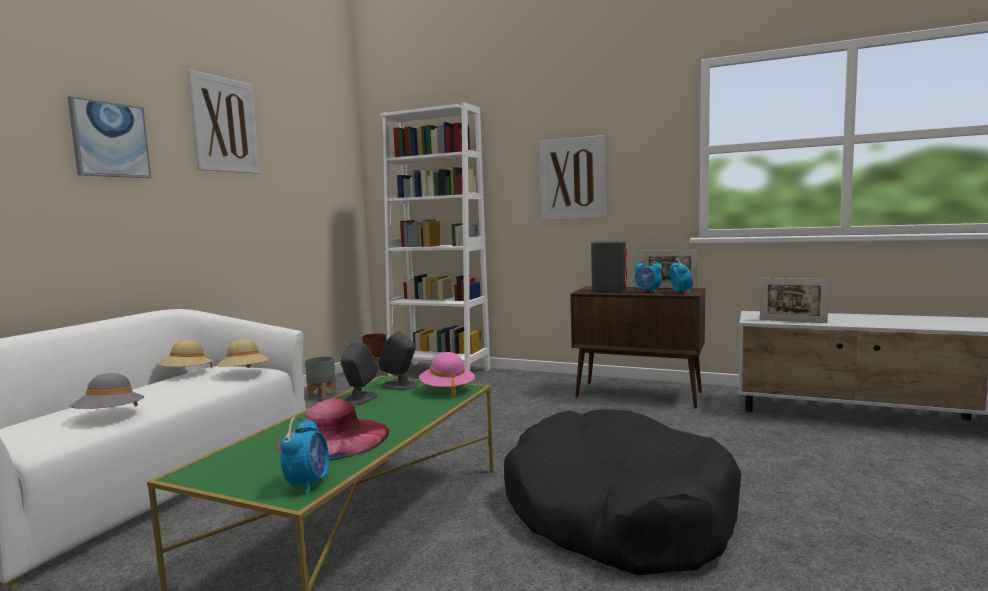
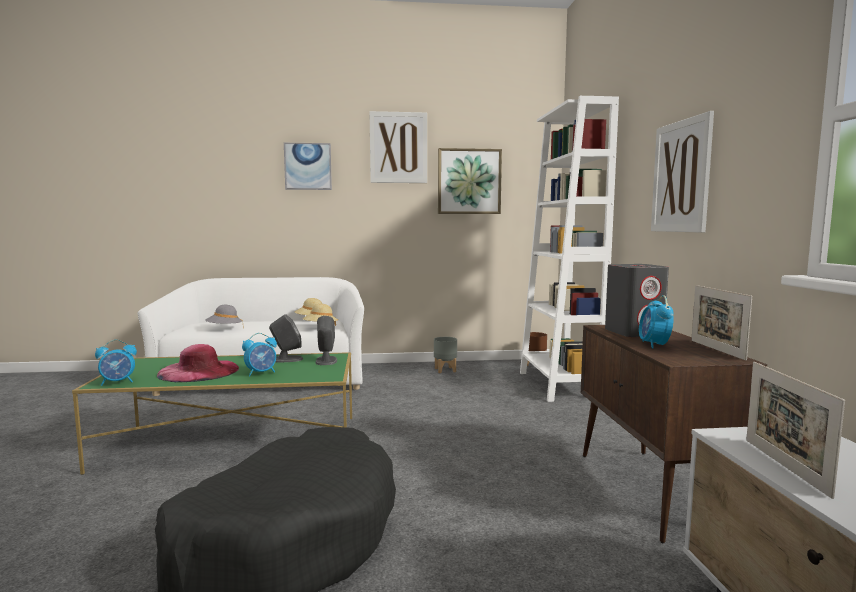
camera: 60 degrees right, 0 degrees up
(295, 173) = (469, 181): none -> picture
(447, 390) = (322, 373): pink hat -> none
(680, 292) = (679, 357): alarm clock -> alarm clock (261, 373)

